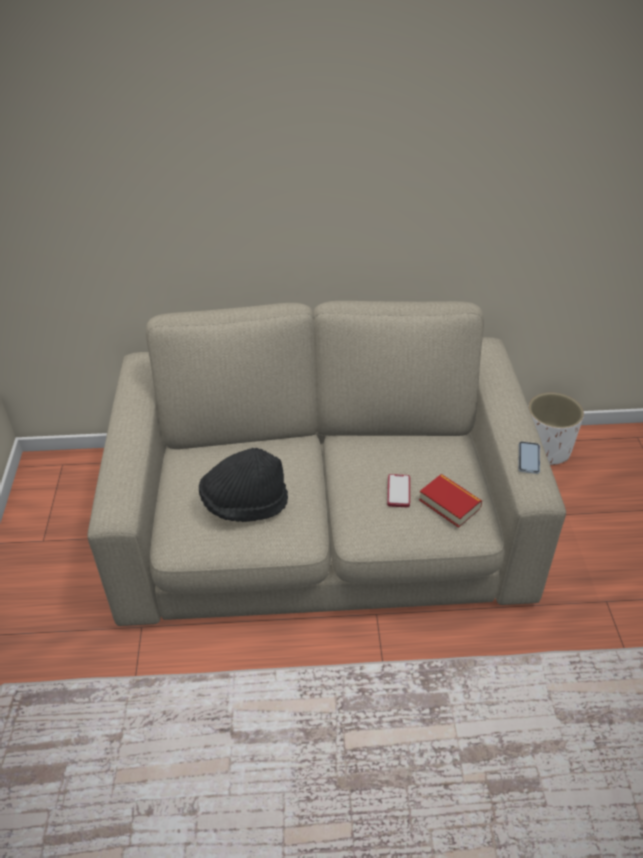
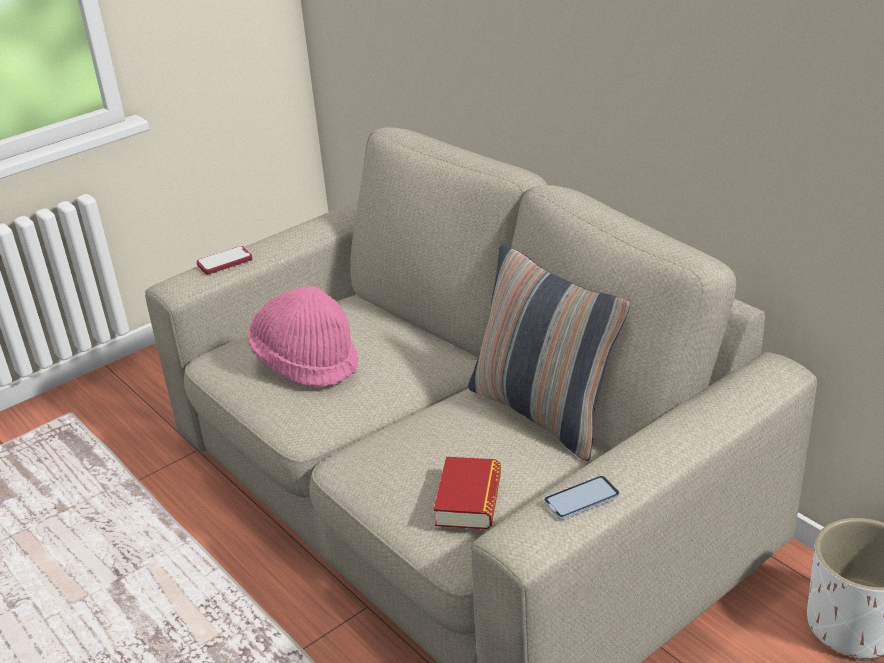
camera: 55 degrees right, 10 degrees down
(244, 504) = (306, 362): black hat -> pink hat
(392, 440) = (542, 413): none -> pillow
(398, 491) = (443, 451): phone -> phone (225, 262)

